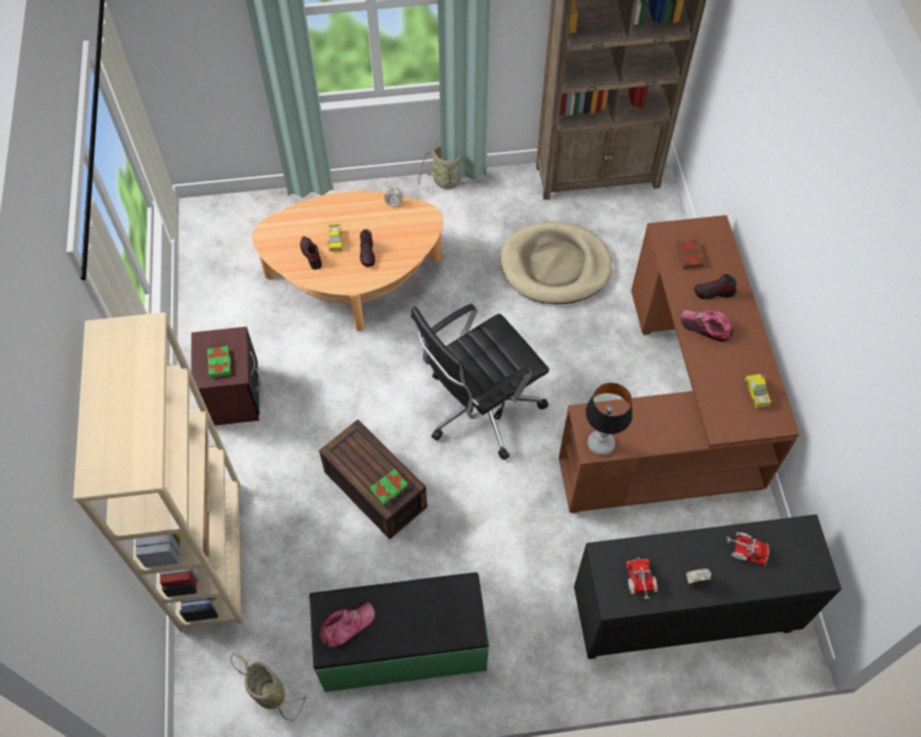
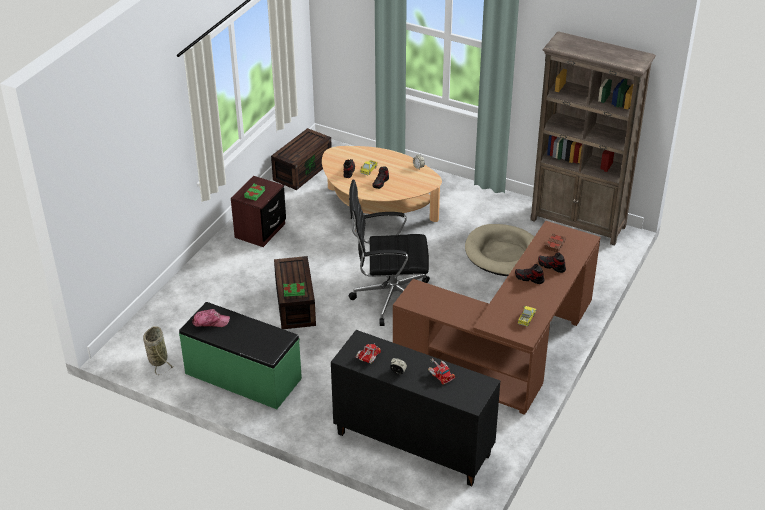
camera: 35 degrees right, 20 degrees down
(208, 265) = (302, 170): none -> brown storage box
(211, 554) = (184, 290): beige bookcase -> none
(448, 182) = (478, 188): basket -> none
(600, 444) = (412, 301): table lamp -> none
(706, 327) = (529, 278): cap -> shoe

